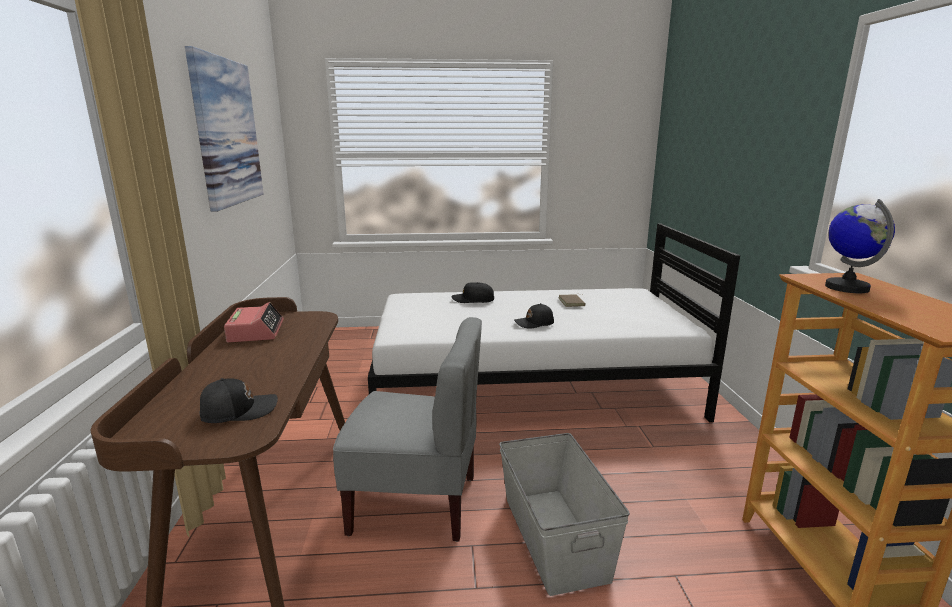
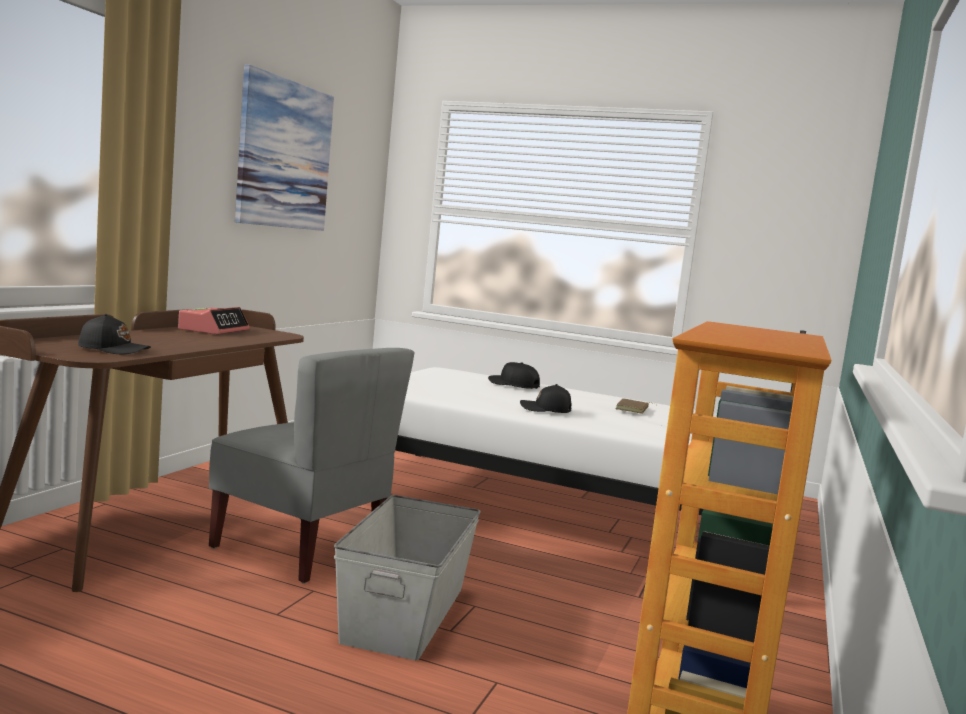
camera: 25 degrees right, 10 degrees down
(847, 287) = (743, 330): globe -> none

